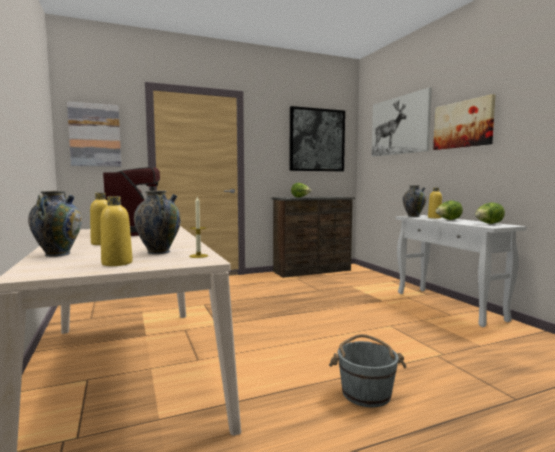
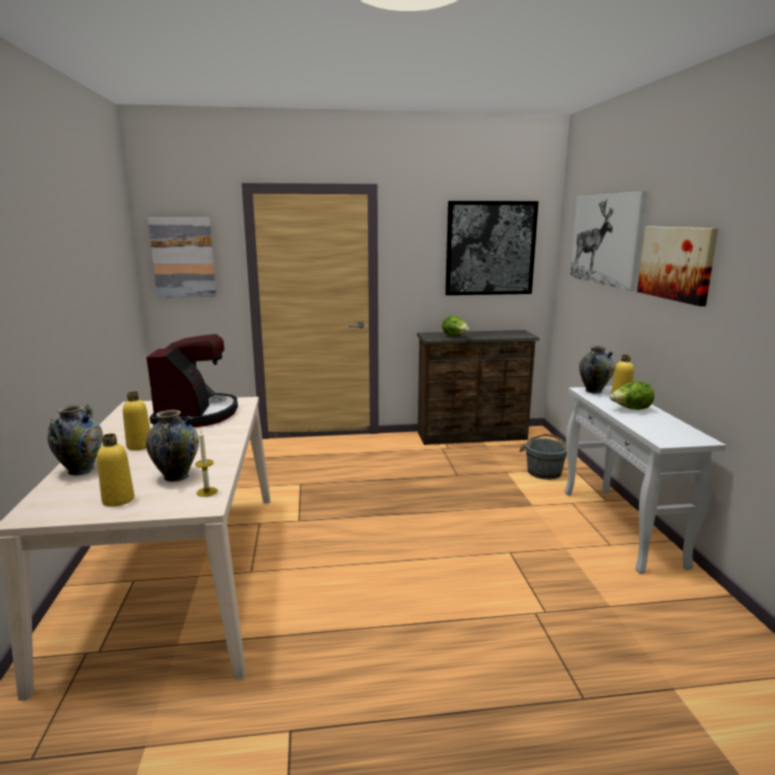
camera: 15 degrees right, 10 degrees up
(366, 393) = (406, 653): grey bucket -> grey bucket (544, 472)
(488, 224) = (674, 430): lettuce -> none

